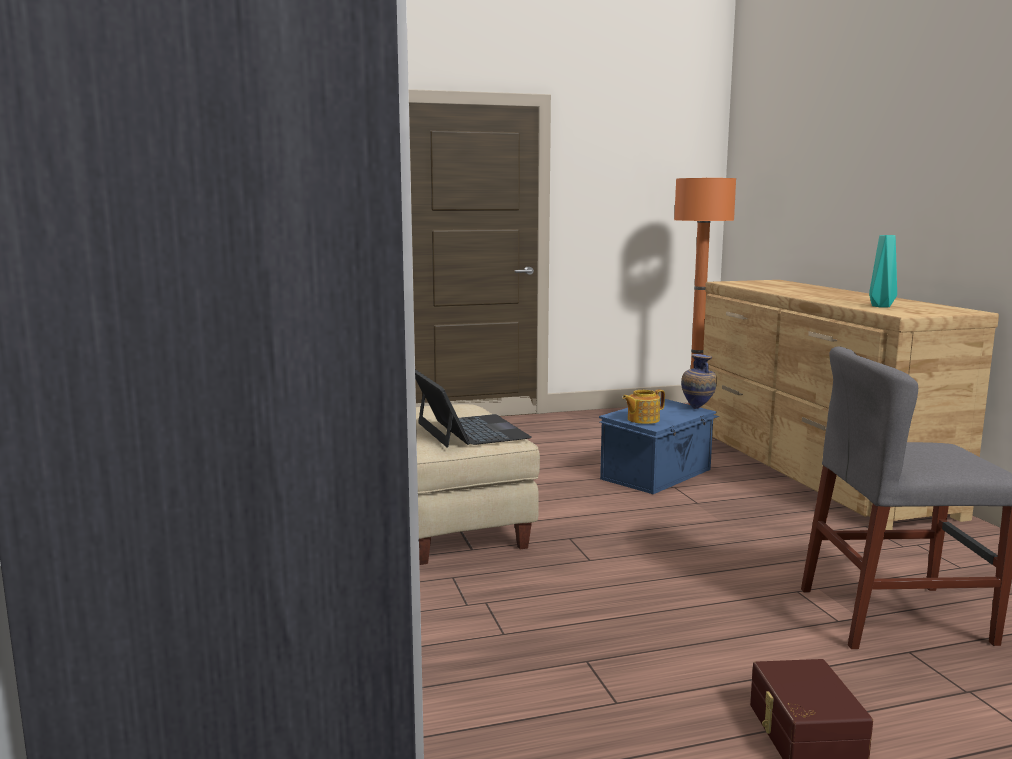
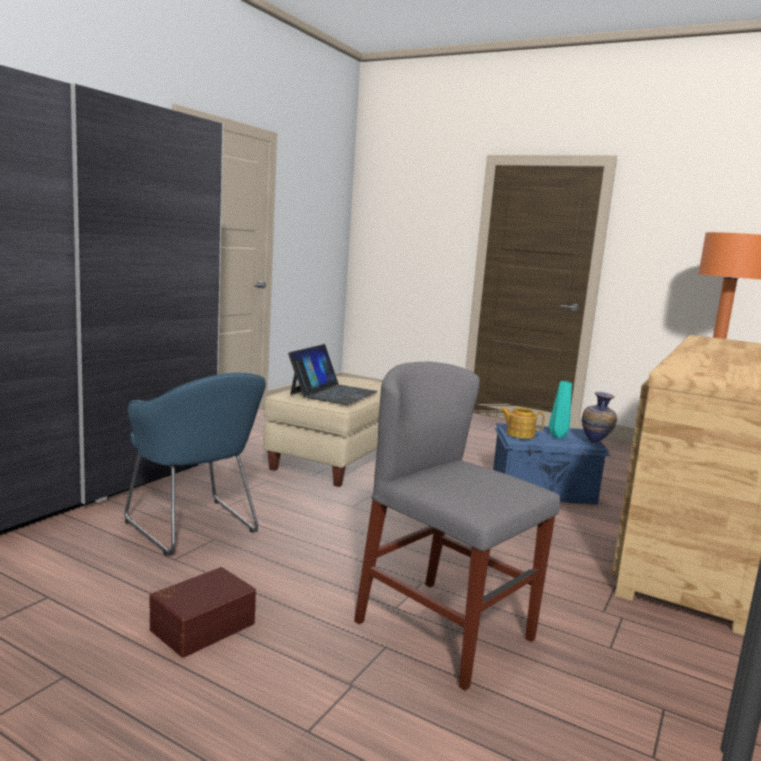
camera: 45 degrees right, 0 degrees up
(543, 663) = (195, 529): none -> blue armchair
(881, 306) = (706, 366): turquoise vase -> turquoise vase (559, 436)

